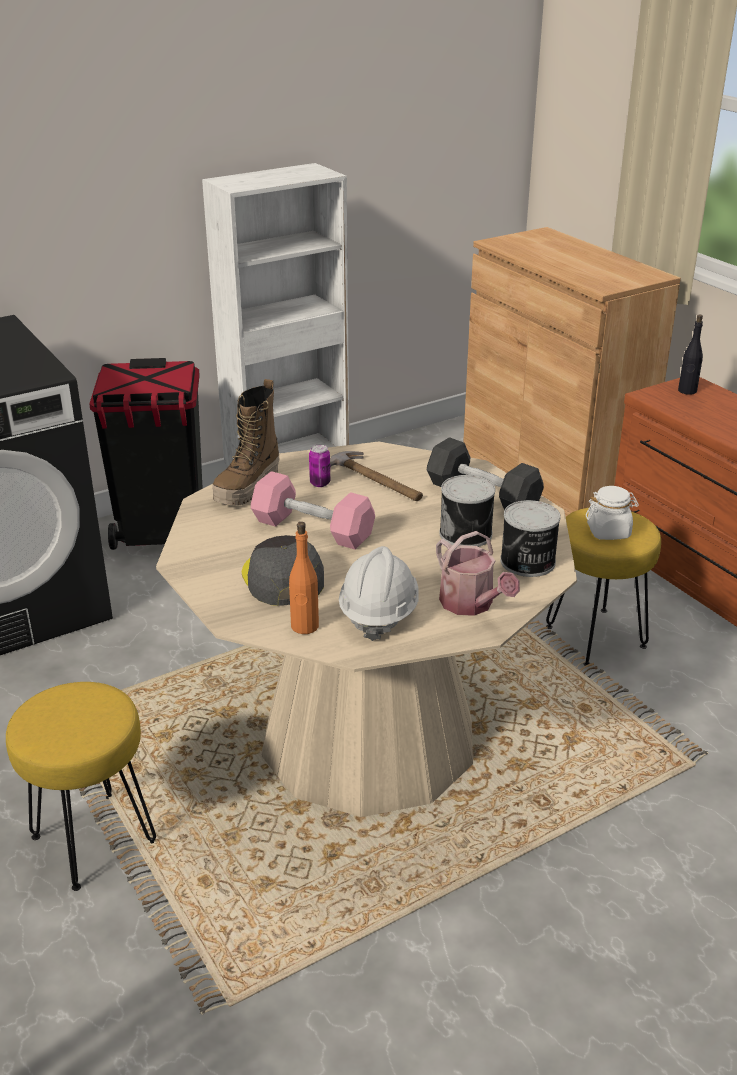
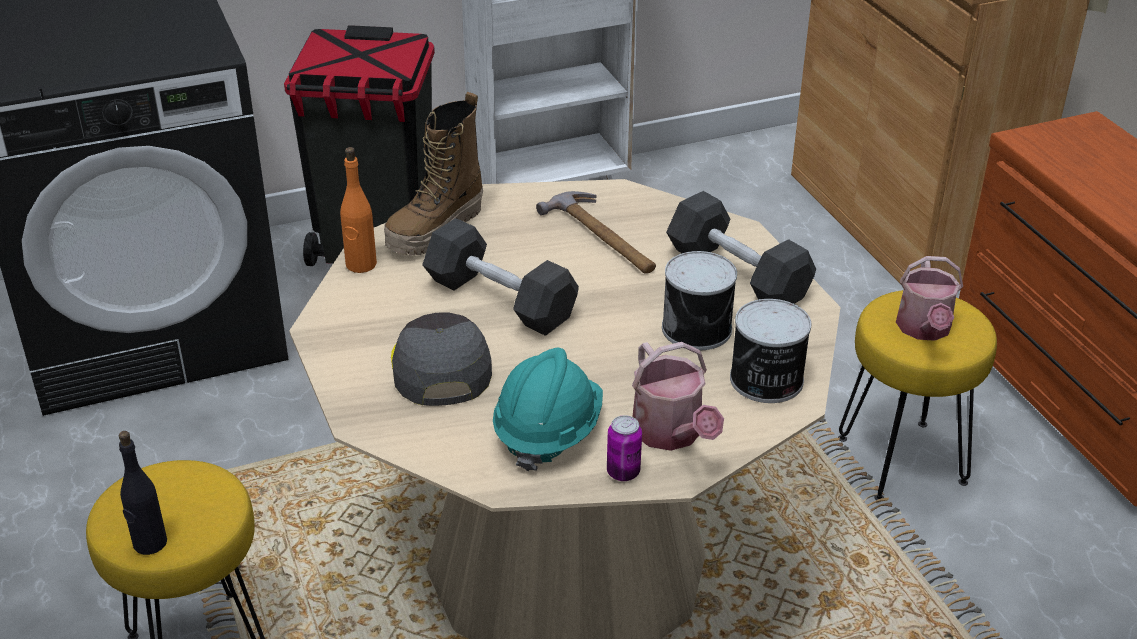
camera: 10 degrees right, 5 degrees up
(304, 626) = (448, 439): orange bottle -> orange bottle (361, 265)
(313, 529) = (500, 300): pink dumbbell -> black dumbbell
(320, 483) = (529, 233): can -> can (623, 472)
(378, 613) = (547, 432): white hard hat -> turquoise hard hat
(608, 531) = (924, 329): white jar -> watering can
(687, 391) = (1080, 137): black bottle -> black bottle (149, 543)

